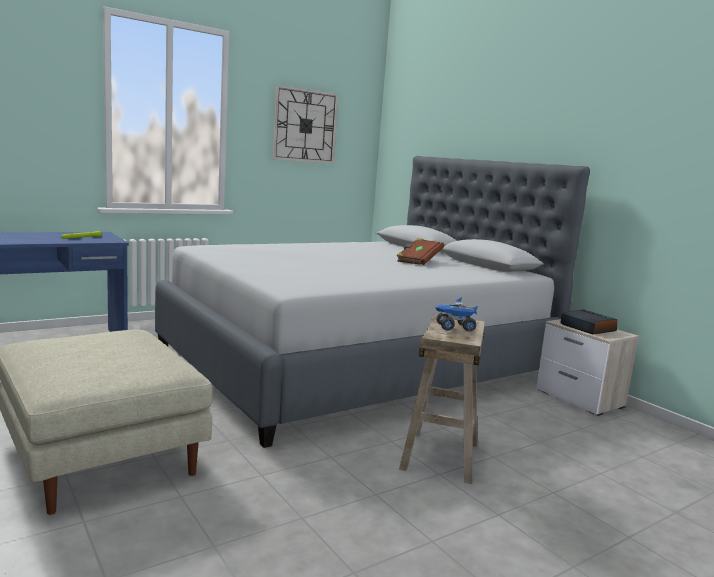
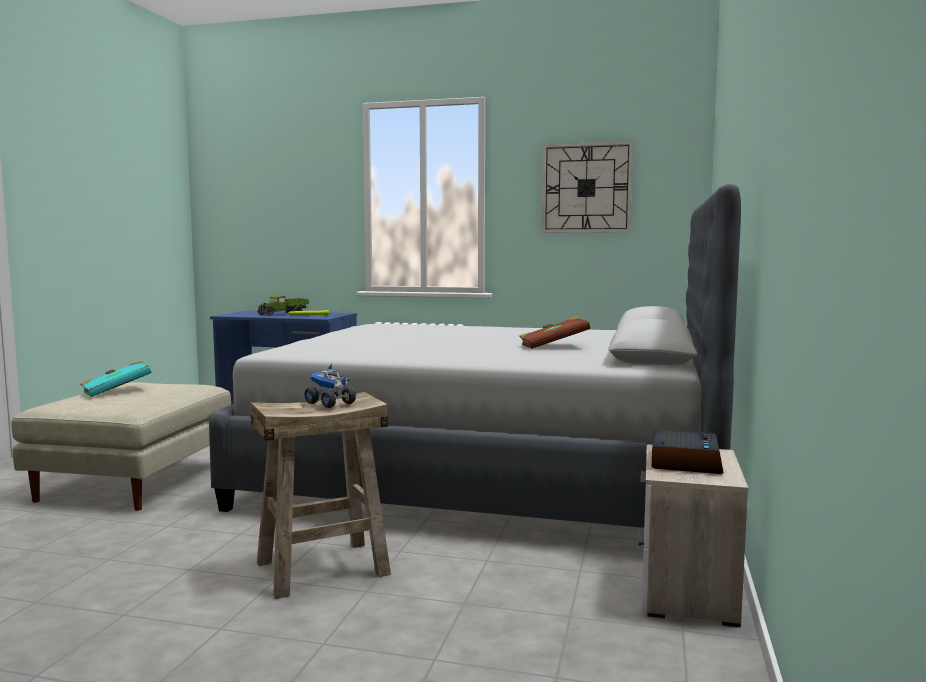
camera: 50 degrees right, 5 degrees down
(43, 237) = (283, 314): none -> toy truck
(82, 355) = (116, 391): none -> turquoise book

